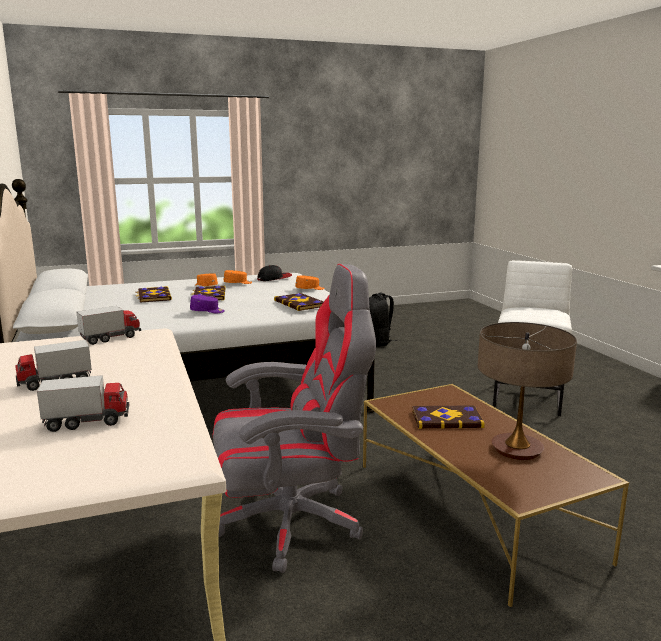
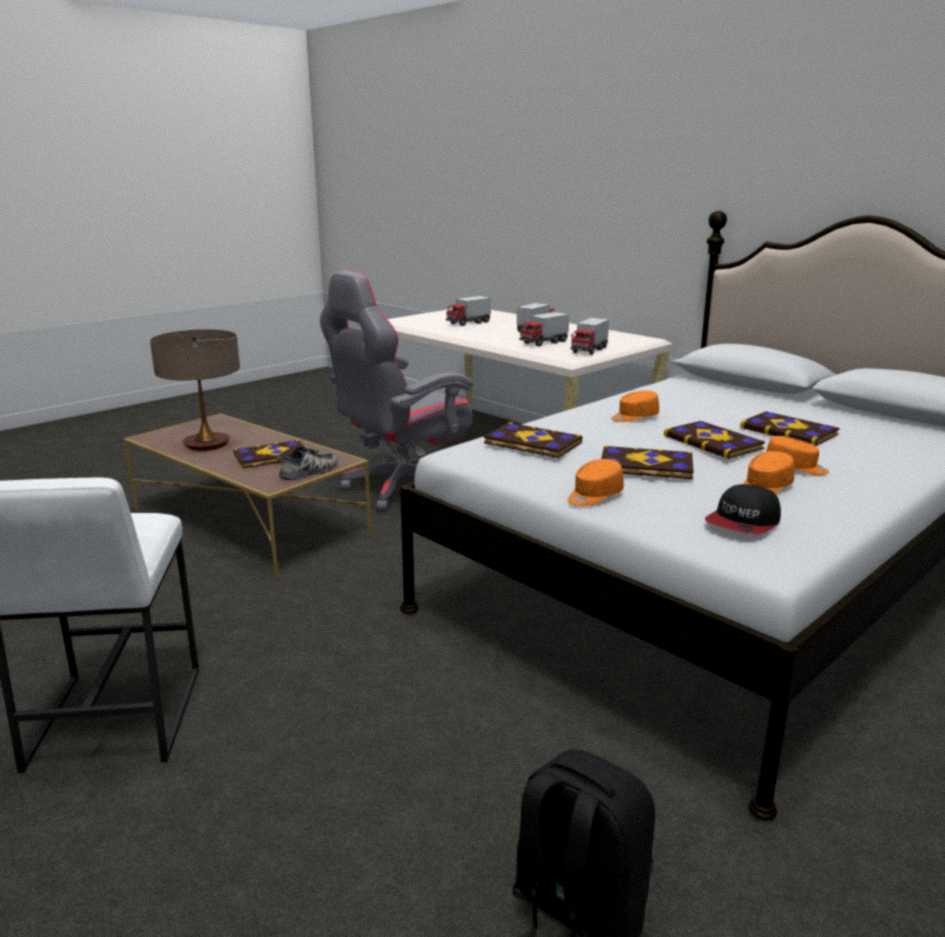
camera: 155 degrees right, 5 degrees up
(117, 356) = (543, 343): none -> toy truck
(207, 311) = (634, 417): purple cap -> orange cap
(267, 291) = (646, 466): none -> book
(417, 397) = (309, 472): none -> shoe

